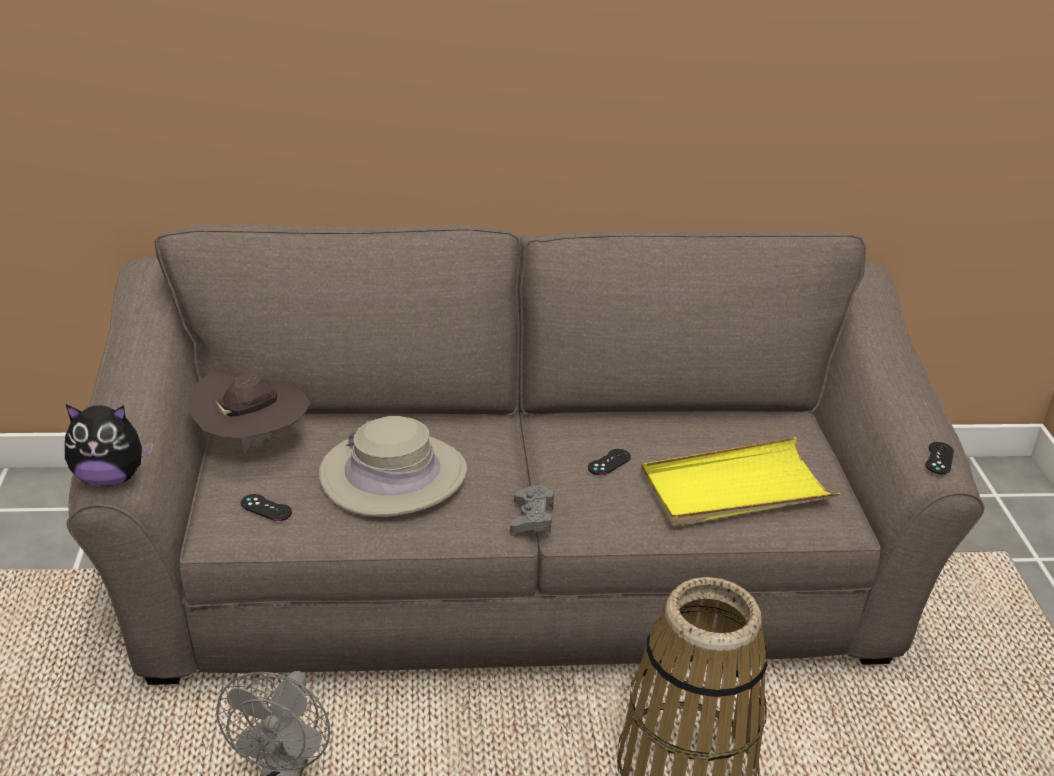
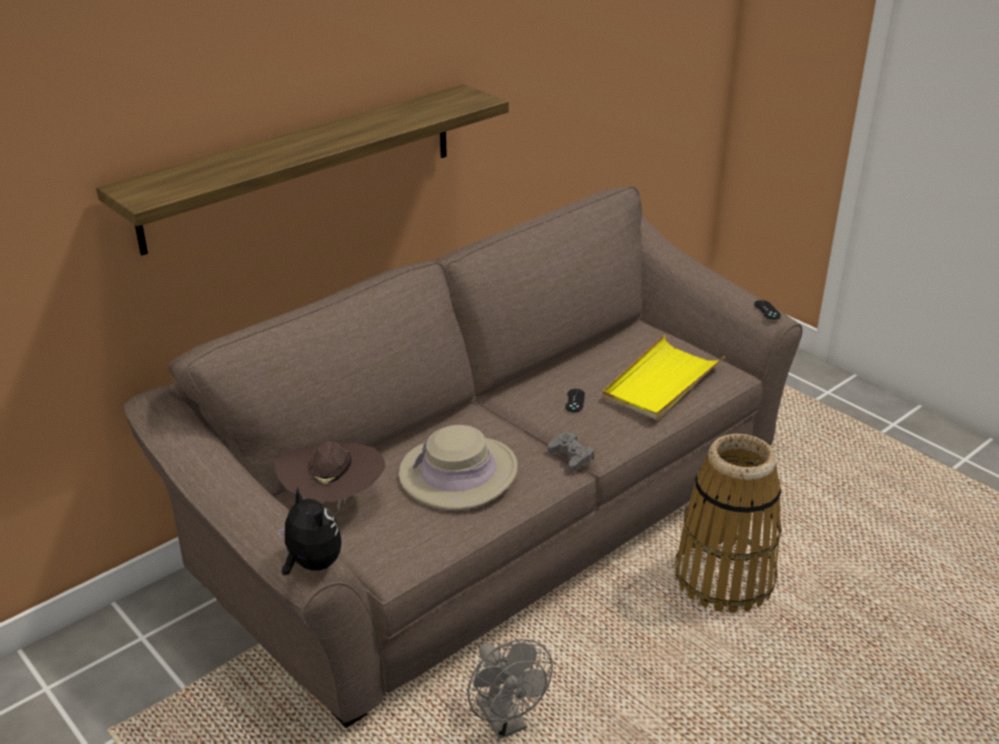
camera: 35 degrees left, 0 degrees up
(110, 478) = (311, 564): plush toy -> plush toy turned 90 degrees counterclockwise
(266, 508) = (403, 536): black game controller -> none
(385, 70) = (302, 166): none -> shelf

